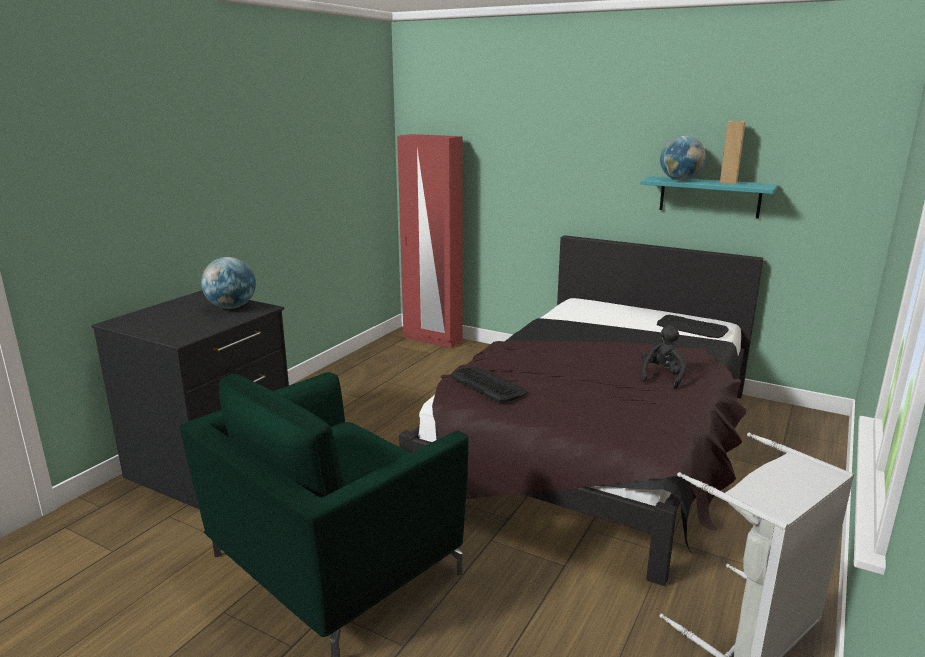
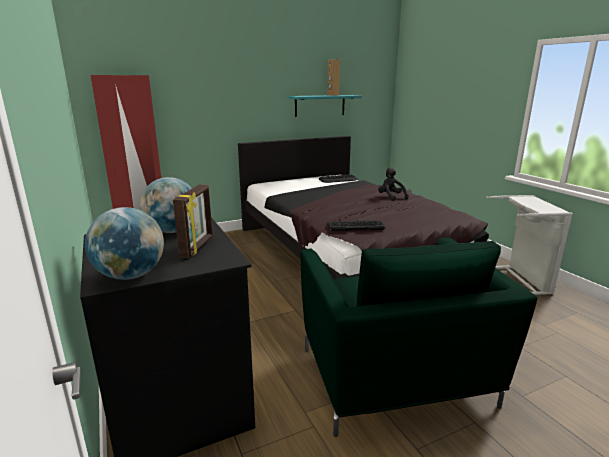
camera: 55 degrees left, 0 degrees up
(200, 324) = (198, 247): none -> picture frame
(680, 180) = (312, 95): globe -> globe (131, 276)

